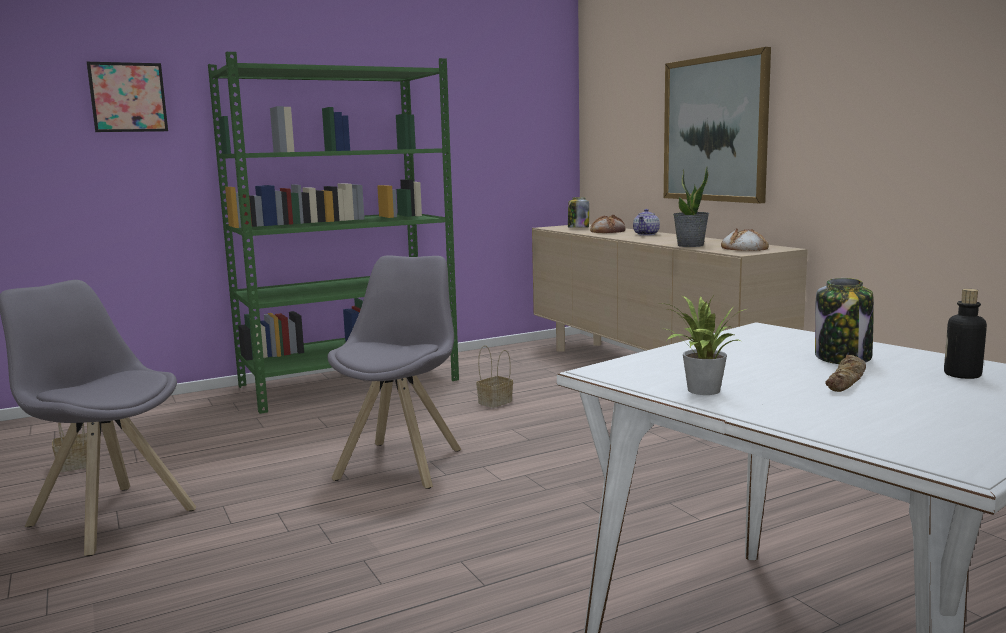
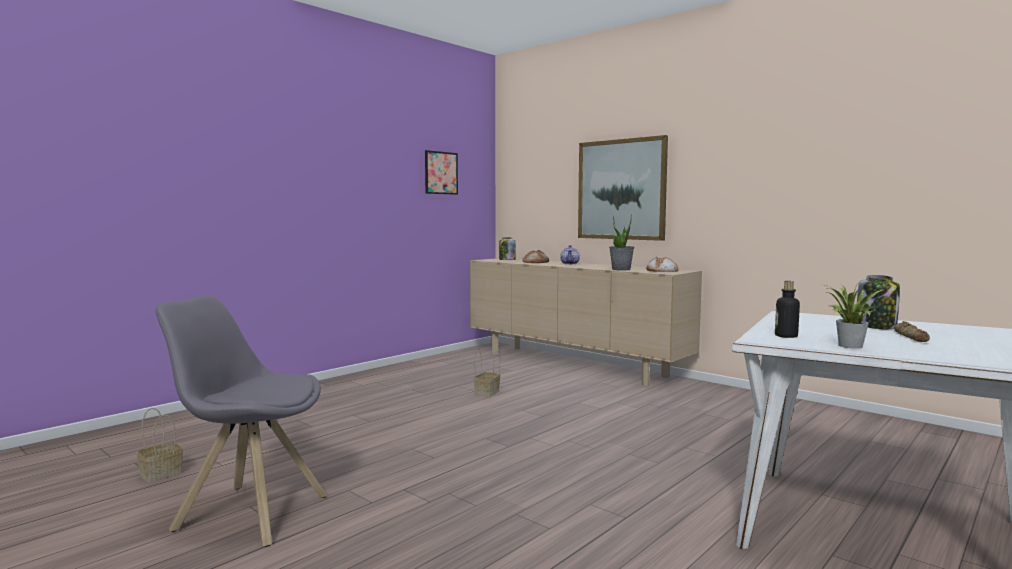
camera: 20 degrees left, 5 degrees down
(128, 97) = (167, 140): picture -> picture (441, 173)
(349, 383) = (350, 387): green bookcase -> none
(401, 464) = (464, 442): grey chair -> none
(962, 375) = (958, 331): bottle -> bottle (786, 336)

